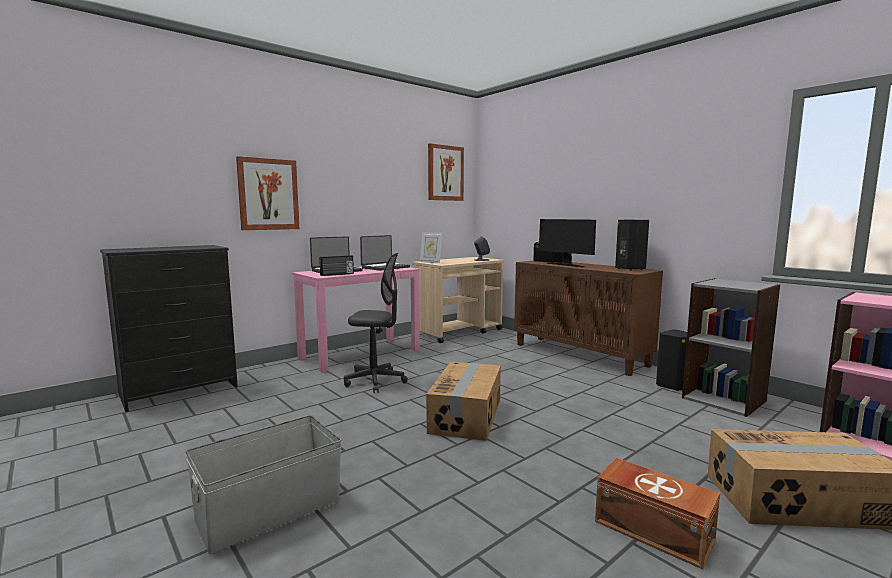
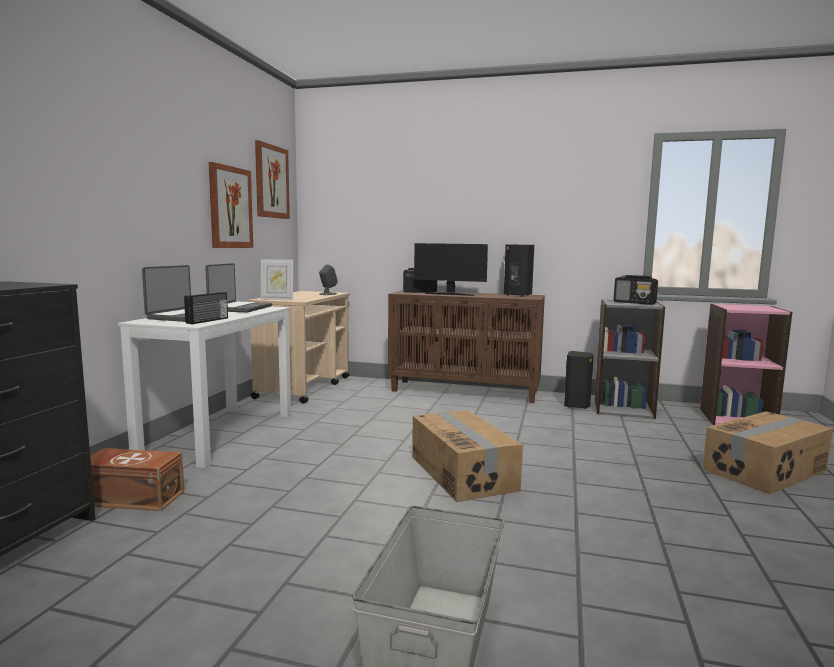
camera: 35 degrees left, 0 degrees up
(268, 194) = (78, 196): picture -> picture (230, 207)
(361, 354) = (220, 434): pink desk -> white desk
(375, 381) = (300, 462): grey office chair -> none
(652, 529) = (735, 519): brown storage box -> brown storage box (132, 497)
(737, 284) = (634, 303): none -> radio

